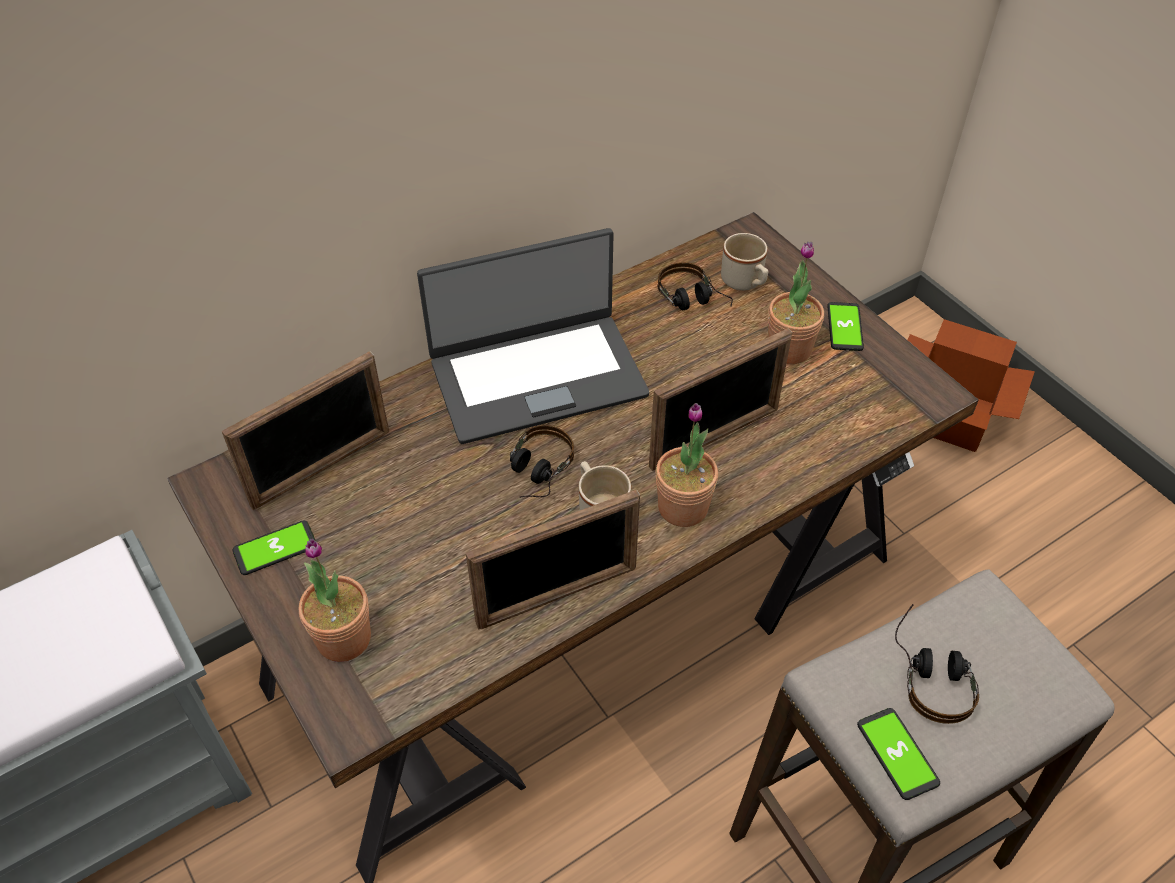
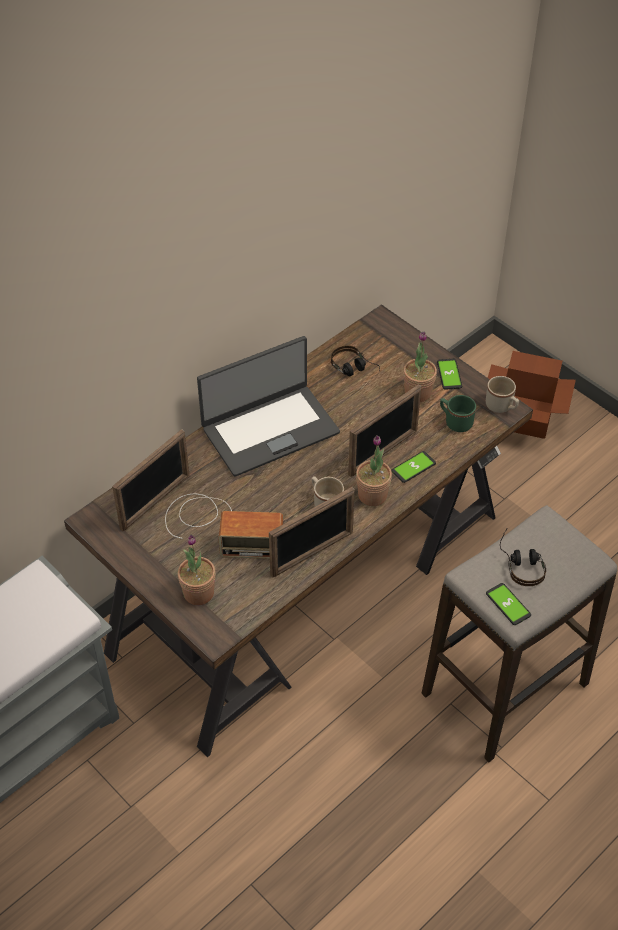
camera: 10 degrees left, 0 degrees up
(275, 548) = (143, 551): phone -> phone (413, 467)
(415, 527) = (221, 527): none -> radio
(536, 474) = (283, 488): headphones -> none
(745, 283) = (384, 353): beige mug -> beige mug (501, 407)
(844, 403) = (455, 422): none -> green mug

